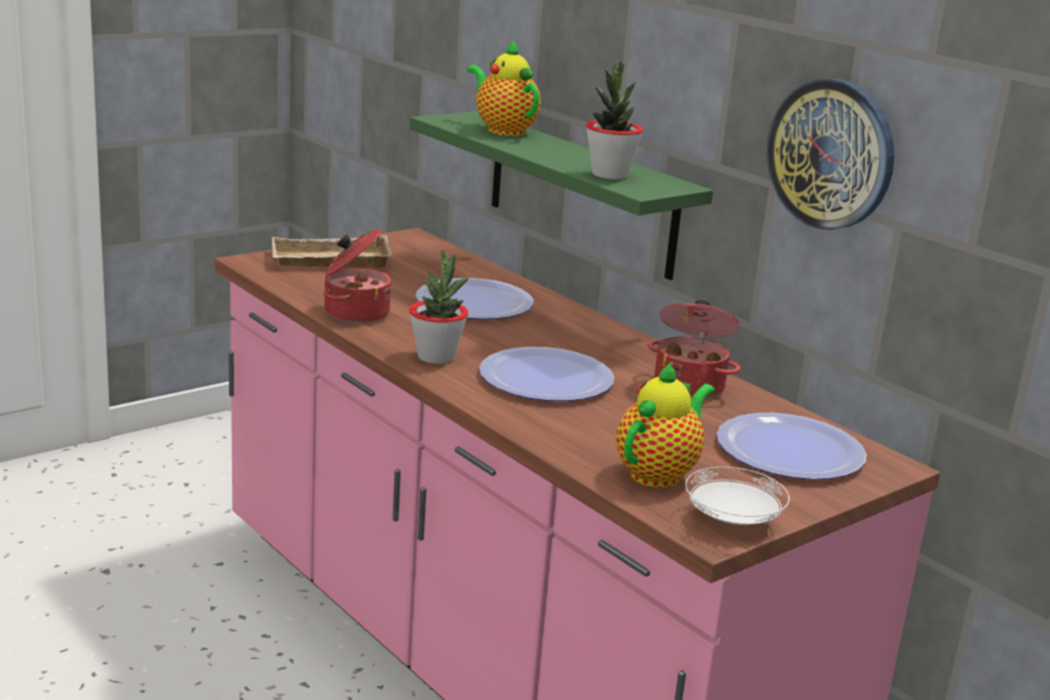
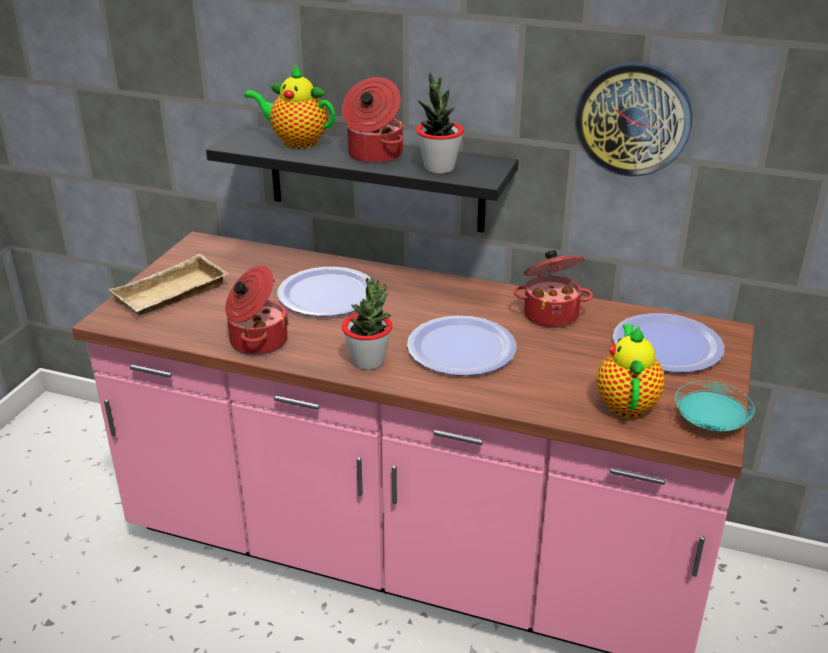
camera: 30 degrees left, 10 degrees up
(561, 153) = (374, 155): none -> cooking pot
(581, 193) = (375, 178): green shelf -> black shelf
(732, 521) = (710, 424): white plate -> turquoise plate

